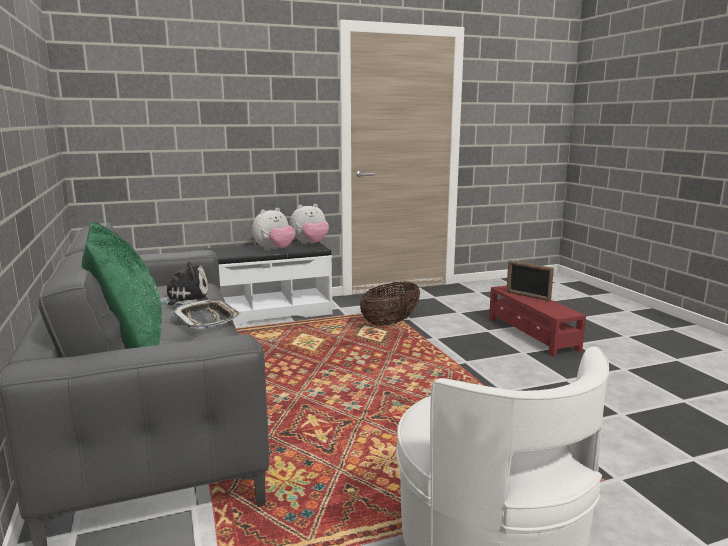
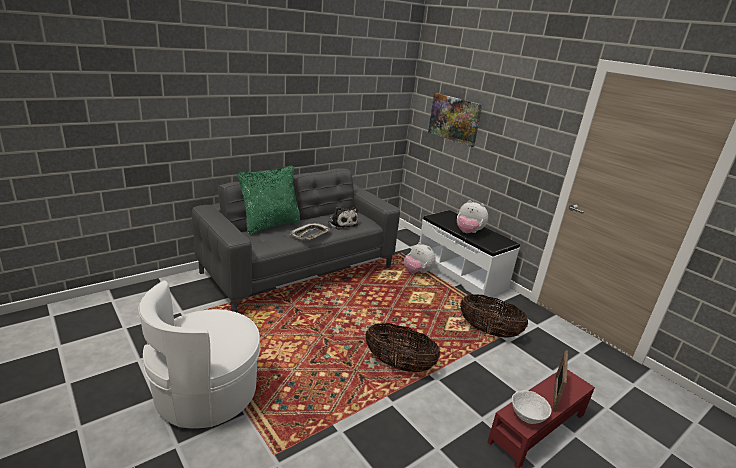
camera: 70 degrees right, 10 degrees up
(163, 120) = (454, 119): none -> picture
(310, 244) = (500, 242): plush toy -> plush toy (417, 272)
(438, 377) = (398, 364): none -> basket
(559, 310) = (527, 416): none -> white bowl

